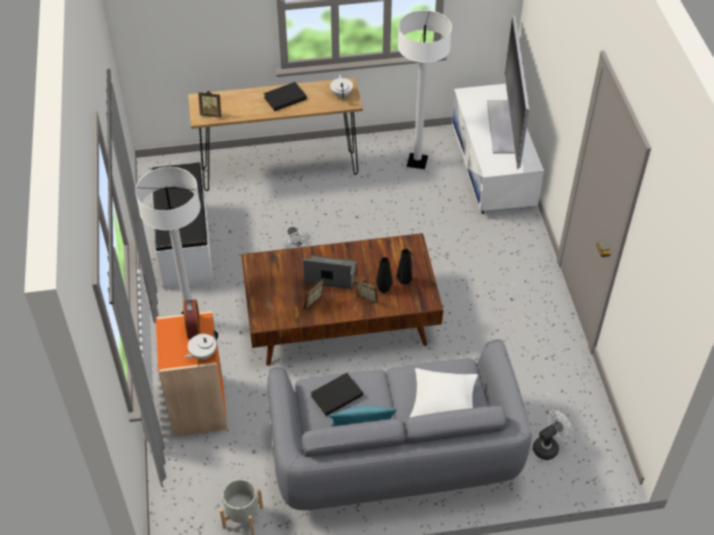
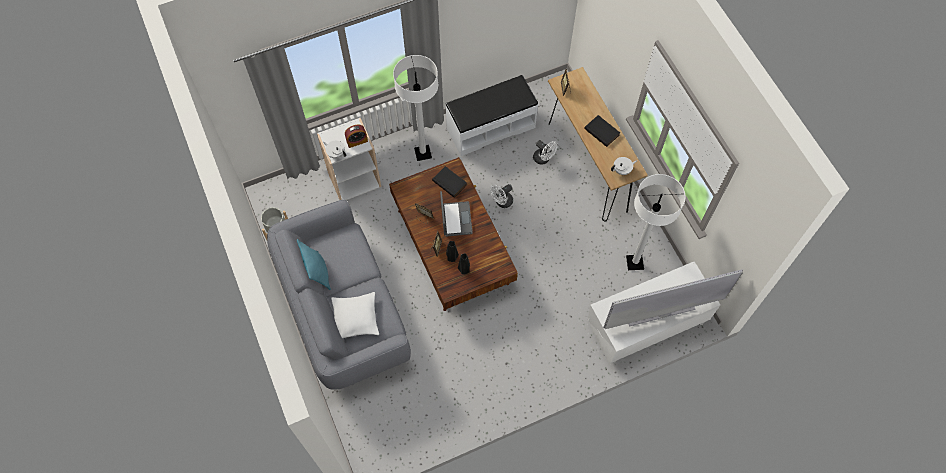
camera: 75 degrees right, 15 degrees up
(197, 405) = (355, 179): orange bookcase -> white bookcase
(336, 395) = (345, 248): black book -> black book (450, 182)
(549, 446) = (373, 412): white fan -> white fan (543, 159)

